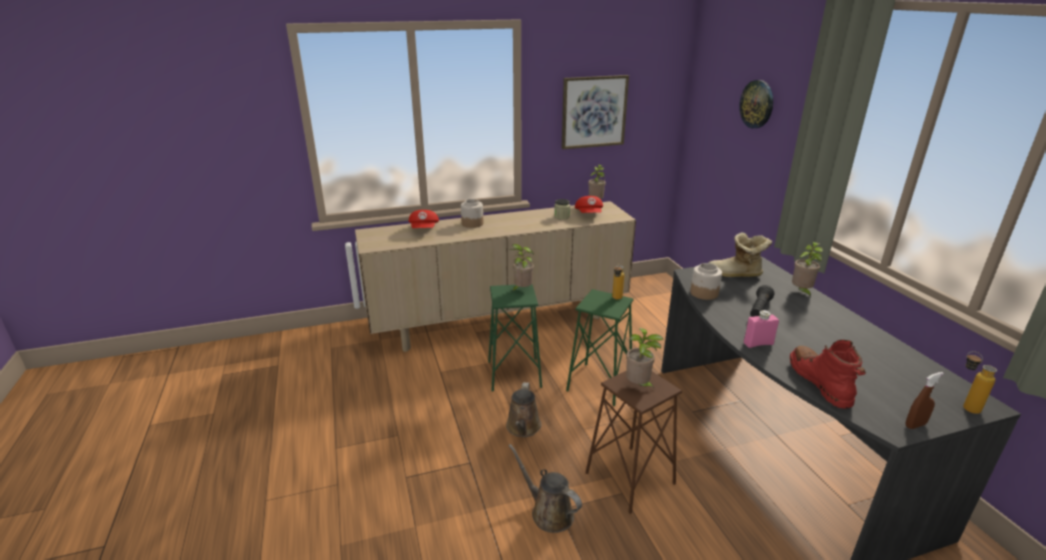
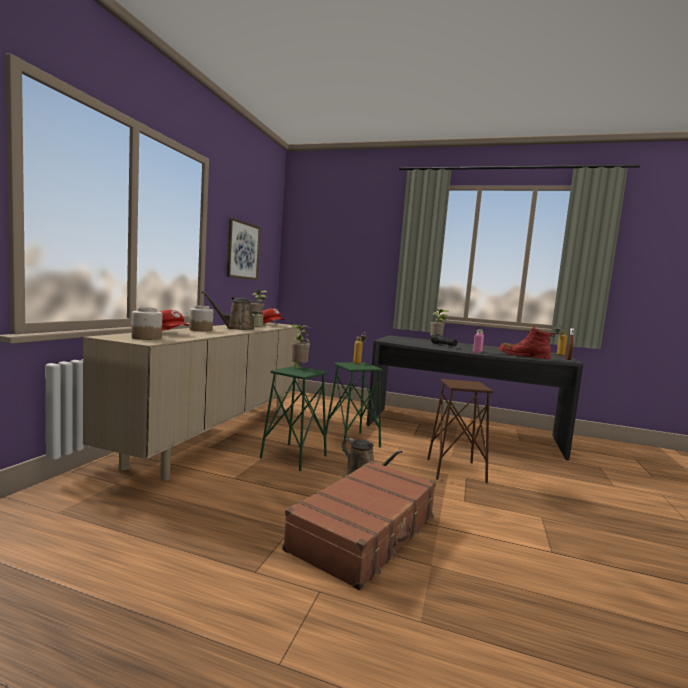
camera: 55 degrees left, 20 degrees down
(429, 472) = (366, 532): none -> brown suitcase
(549, 512) = (464, 505): brown watering can -> brown watering can (237, 328)
(639, 386) = (465, 384): potted plant -> none
(703, 293) = (411, 344): jar -> jar (146, 338)
(735, 275) = (401, 339): boot -> none
(757, 104) = (352, 248): wall clock -> none

